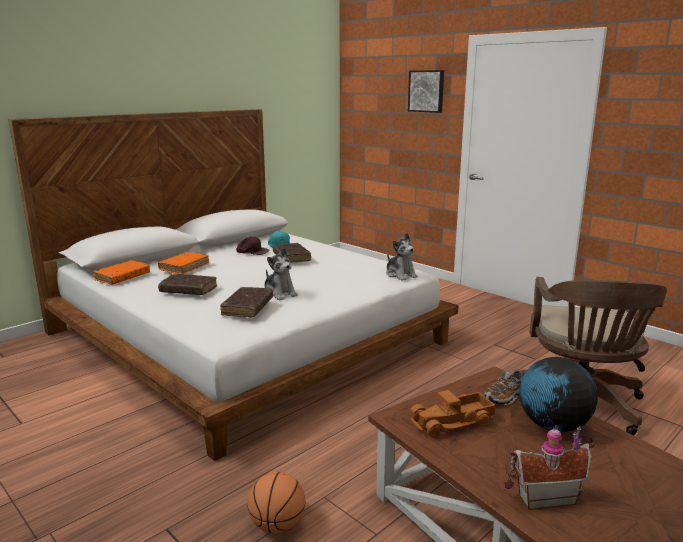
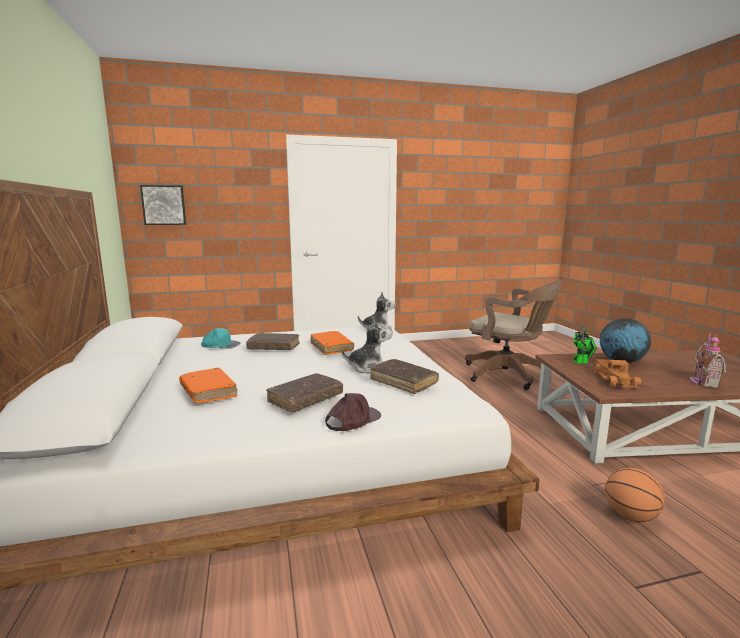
camera: 60 degrees left, 5 degrees down
(122, 277) = (169, 433): orange book -> orange book (331, 347)
(252, 251) = (215, 357): brown cap -> brown cap (352, 419)
(426, 91) = (244, 182): picture -> picture (164, 205)
(504, 397) = (582, 362): shoe -> toy robot

